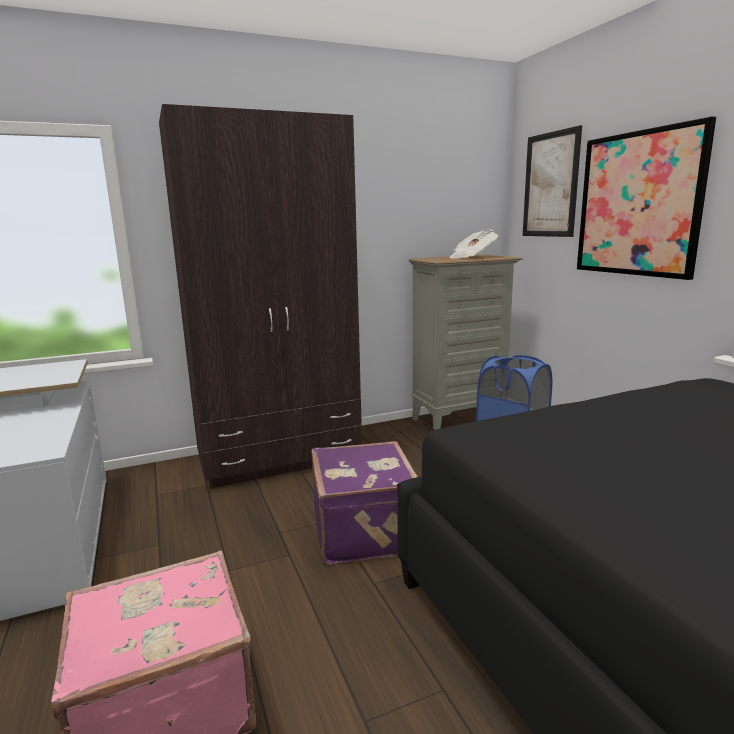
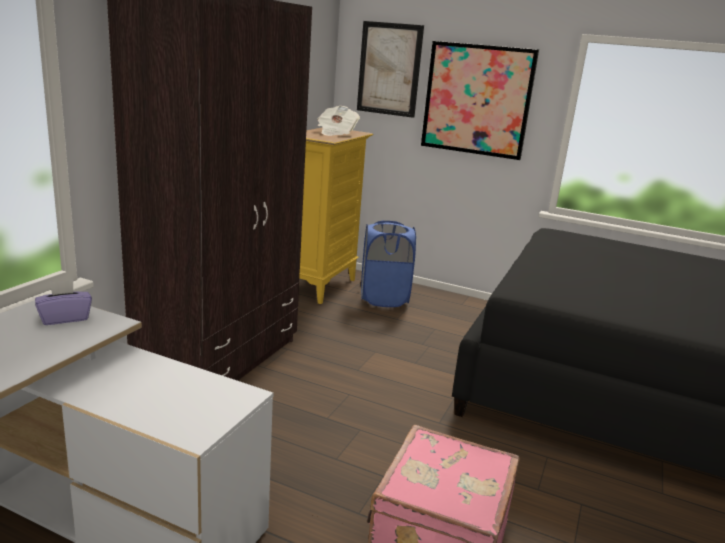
camera: 45 degrees left, 5 degrees up
(51, 372) = (65, 318): none -> purple tissue box
(366, 529) = (383, 392): purple suitcase -> none
(460, 421) = (321, 286): grey dresser -> yellow dresser

